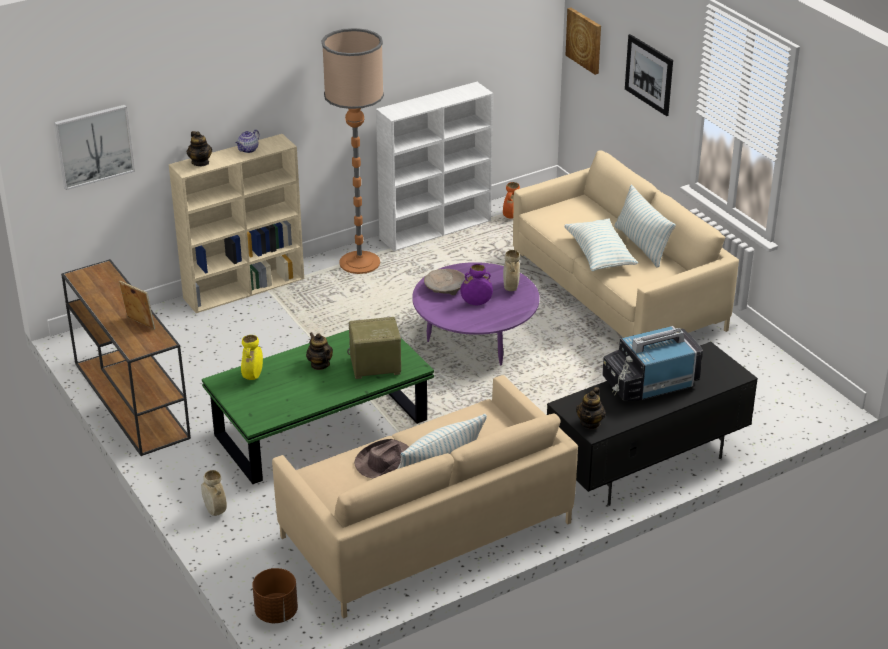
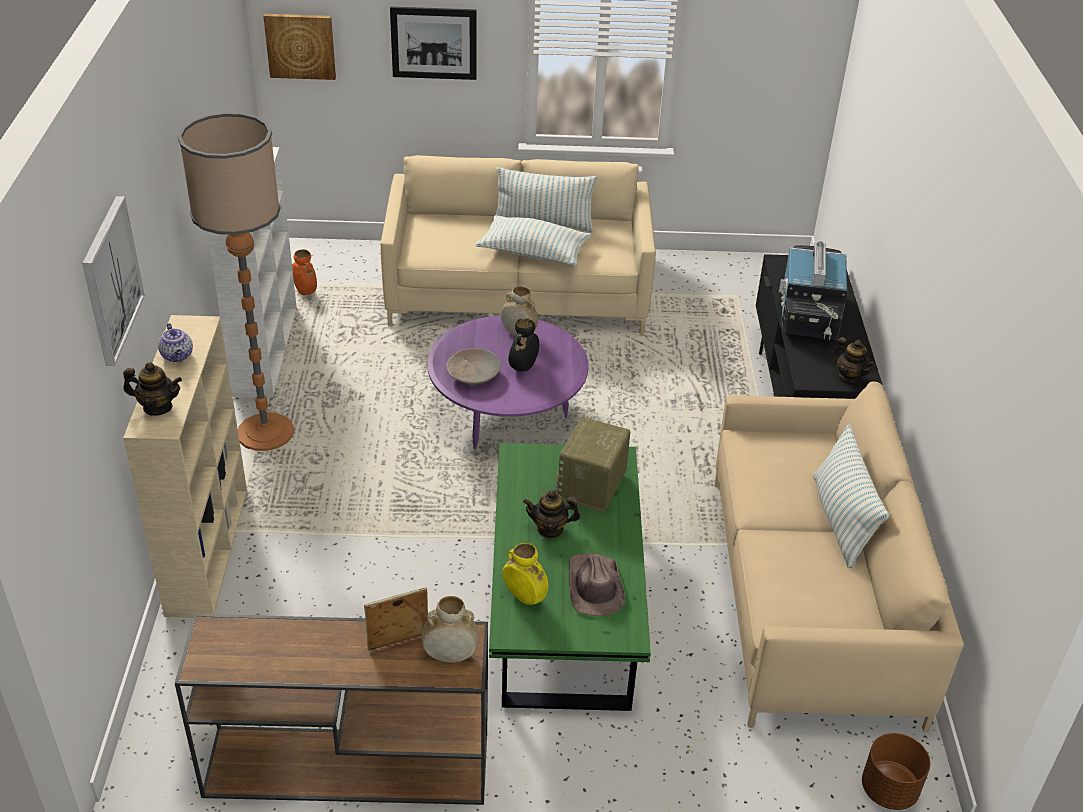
camera: 60 degrees left, 5 degrees up
(94, 146) = (68, 471): picture -> picture (110, 280)
(214, 511) = (656, 771): beige vase -> beige vase (449, 655)
(384, 462) = (798, 553): brown hat -> brown hat (594, 586)
(476, 303) = (523, 367): purple vase -> black vase

